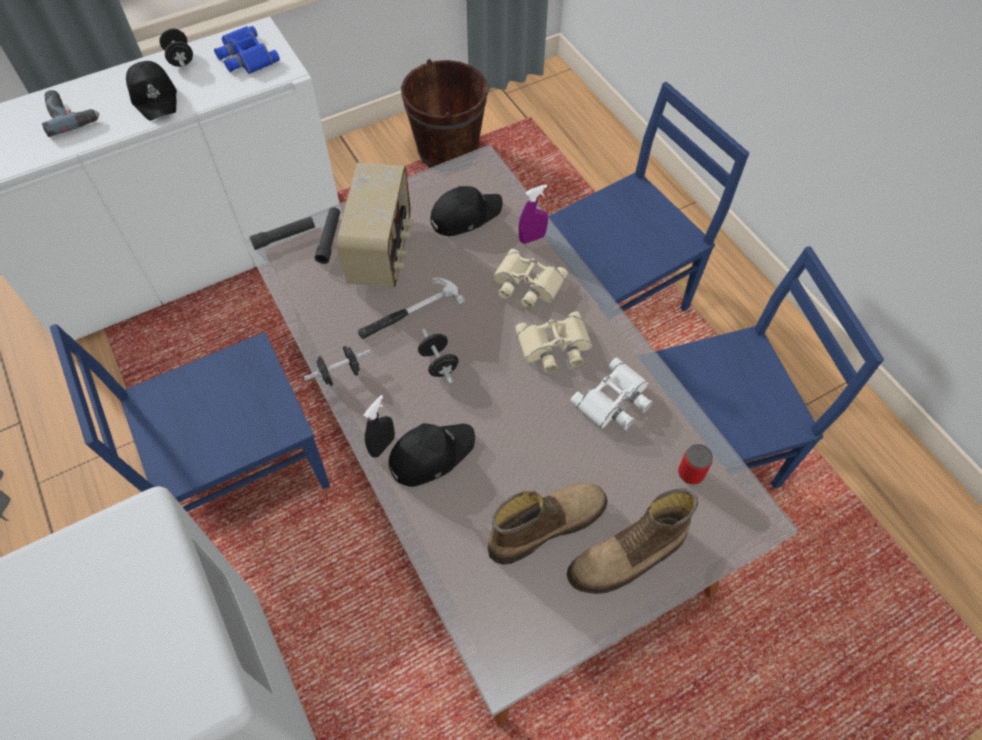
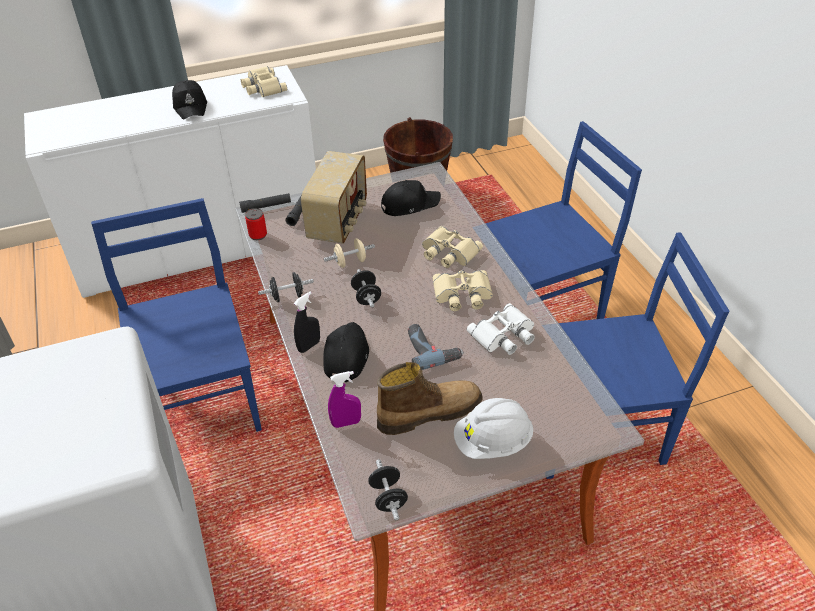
camera: 10 degrees right, 15 degrees down
(71, 115) = (128, 112): power drill -> power drill (431, 349)
(180, 59) = (215, 85): black dumbbell -> black dumbbell (388, 498)
(241, 470) = (201, 399): blue chair -> blue chair turned 90 degrees clockwise
(245, 56) = (262, 87): blue binoculars -> beige binoculars
(408, 312) = (350, 262): hammer -> beige dumbbell
(430, 454) = (345, 355): black cap -> black cap turned 60 degrees counterclockwise
(532, 238) = (460, 223): purple spray bottle -> purple spray bottle (346, 423)
(628, 558) = (492, 443): boot -> white hard hat
(690, 473) = (558, 390): can -> can (258, 235)

